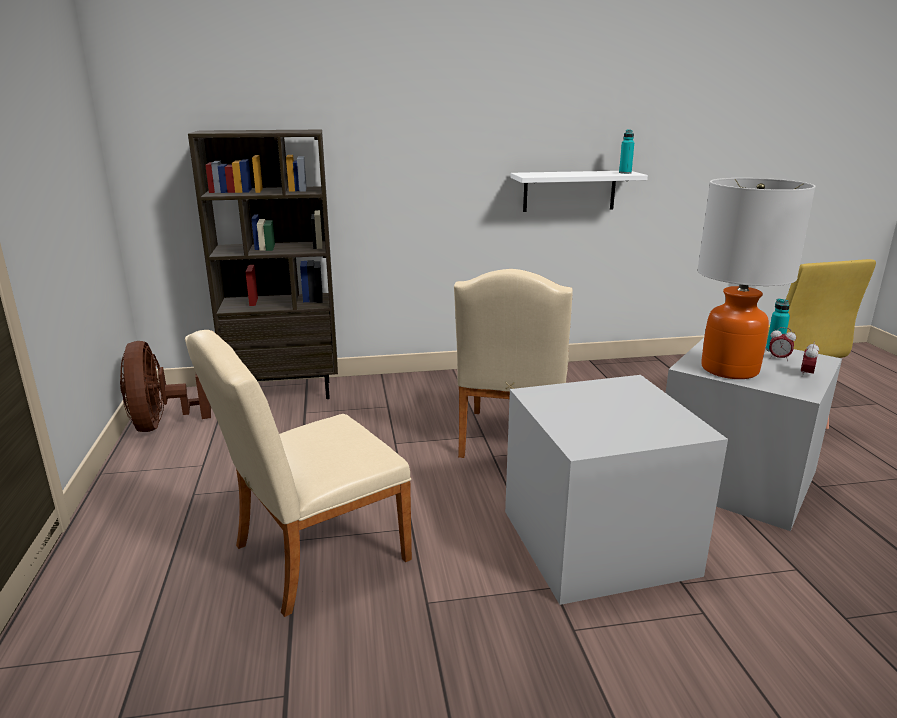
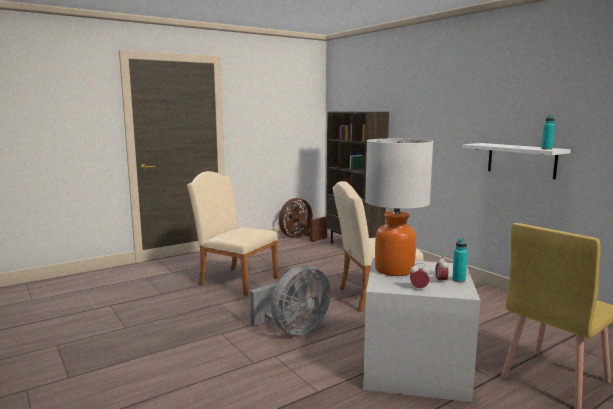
camera: 65 degrees right, 10 degrees down
(594, 540) = (293, 330): grey storage box -> grey fan

